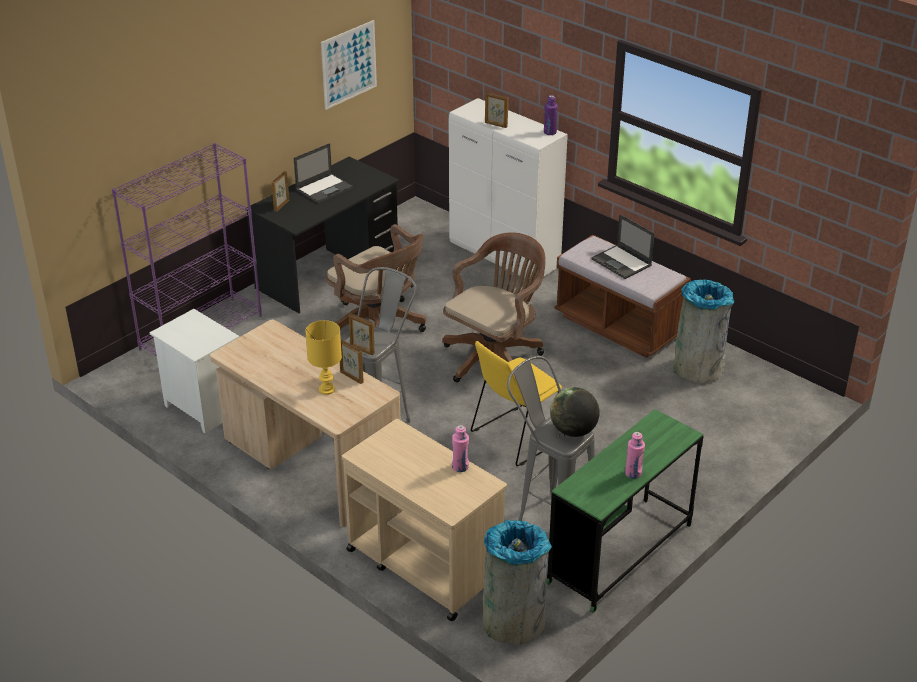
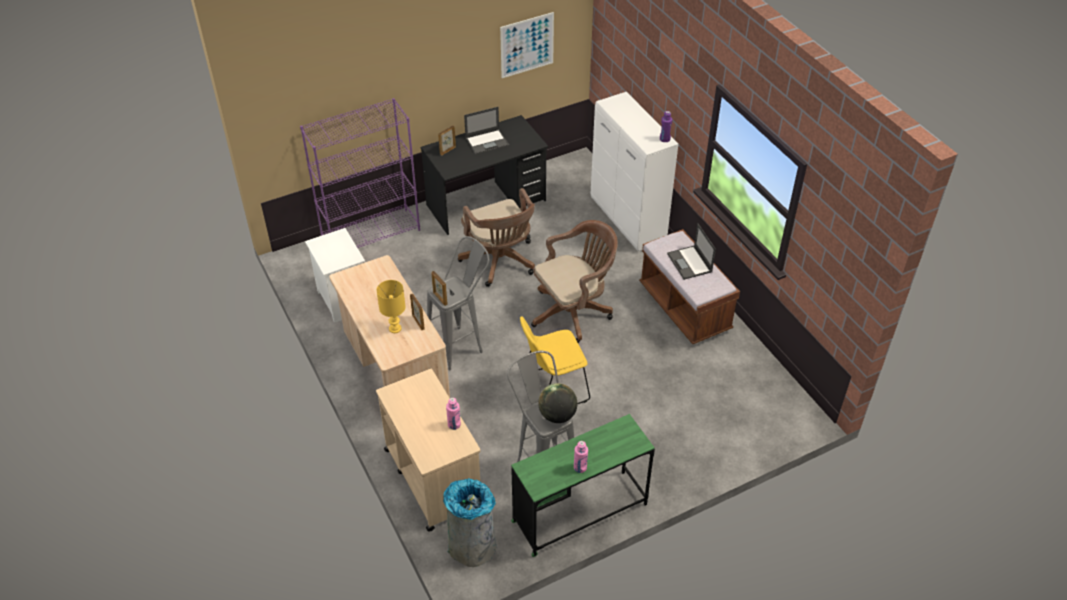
camera: 20 degrees right, 10 degrees up
(496, 125) = (625, 122): picture frame -> none
(698, 369) = (727, 365): grey trash can -> none

